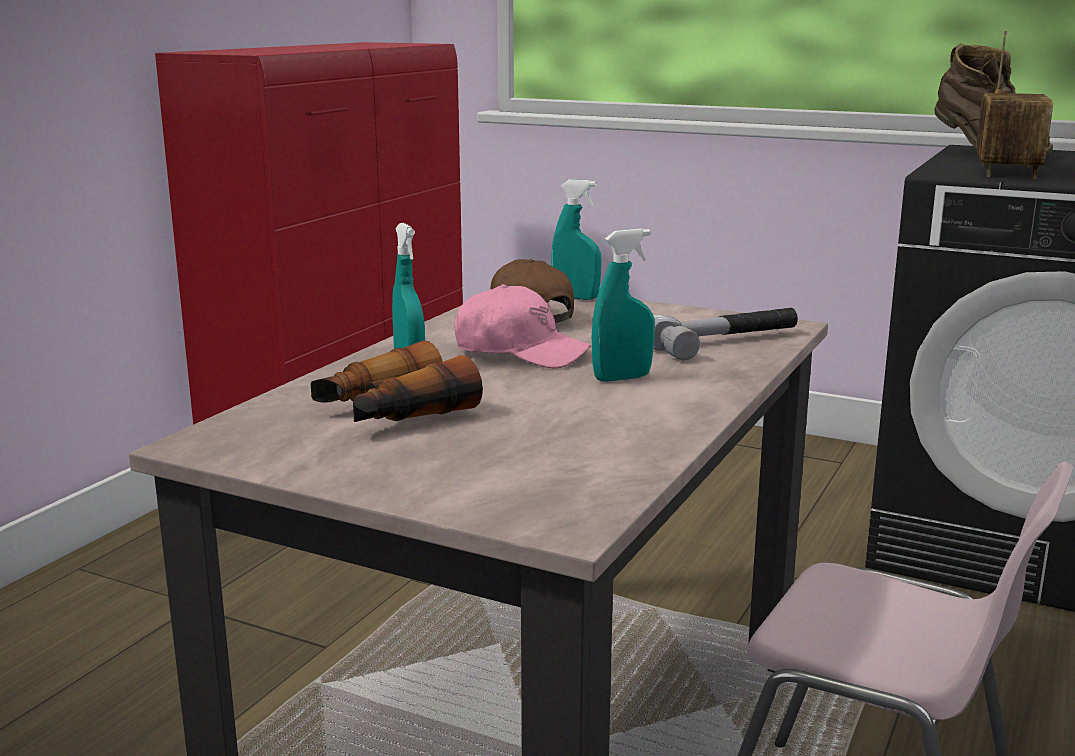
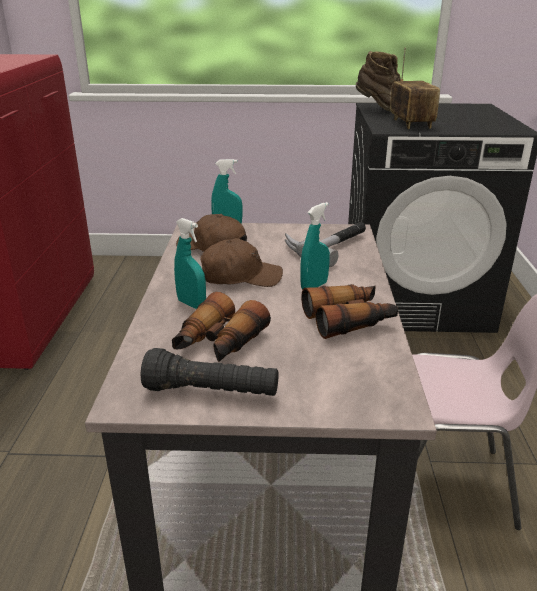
camera: 25 degrees left, 10 degrees up
(318, 457) = (211, 392): none -> black flashlight
(520, 352) = (240, 277): pink cap -> brown cap
(626, 422) = (349, 320): none -> binoculars

